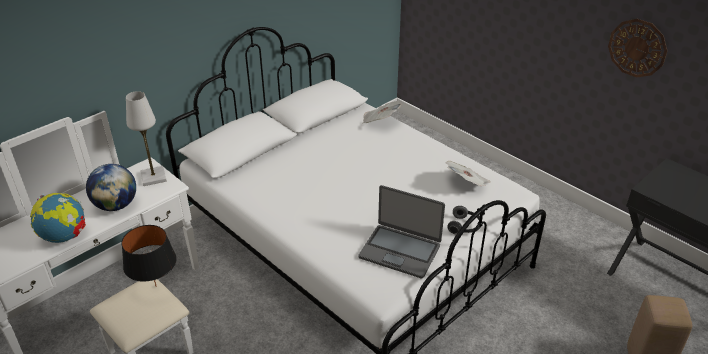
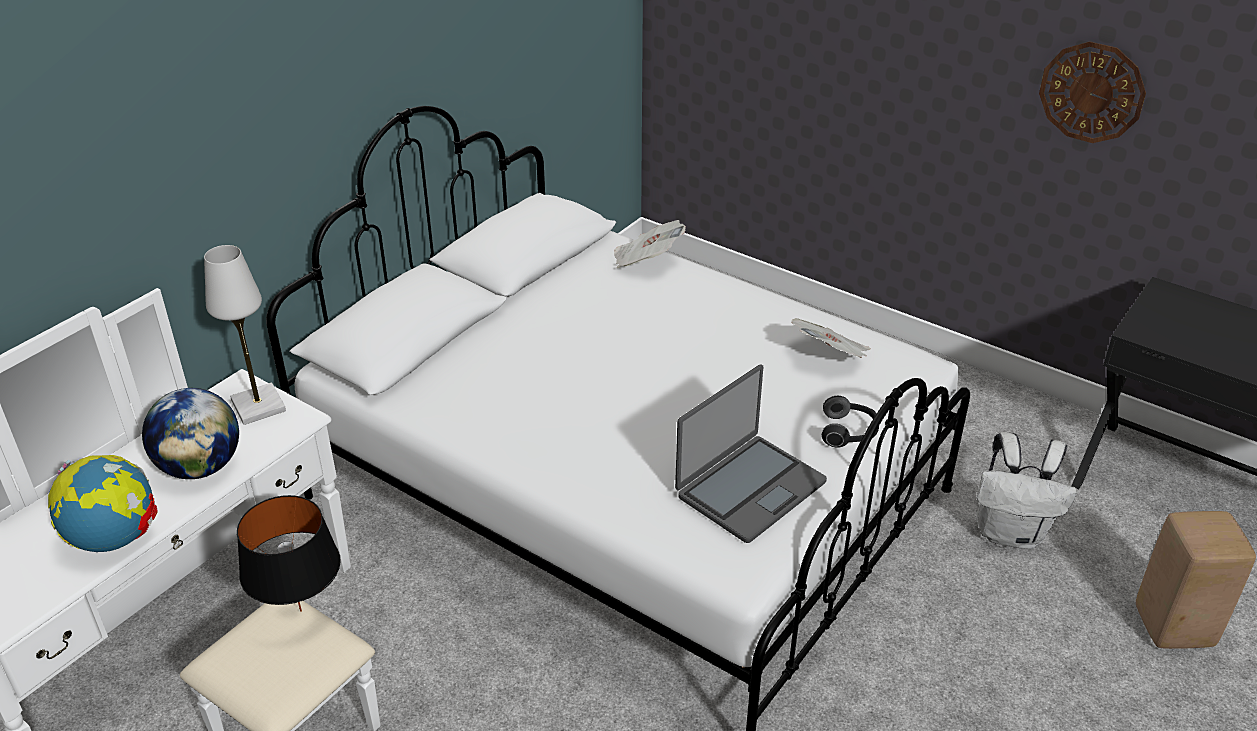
camera: 10 degrees left, 0 degrees up
(400, 251) = (749, 488): laptop -> laptop turned 60 degrees counterclockwise
(564, 295) = (1011, 533): none -> white backpack

